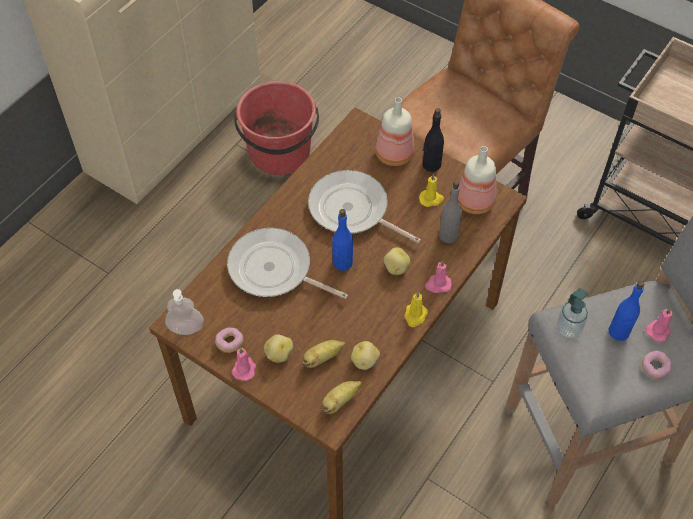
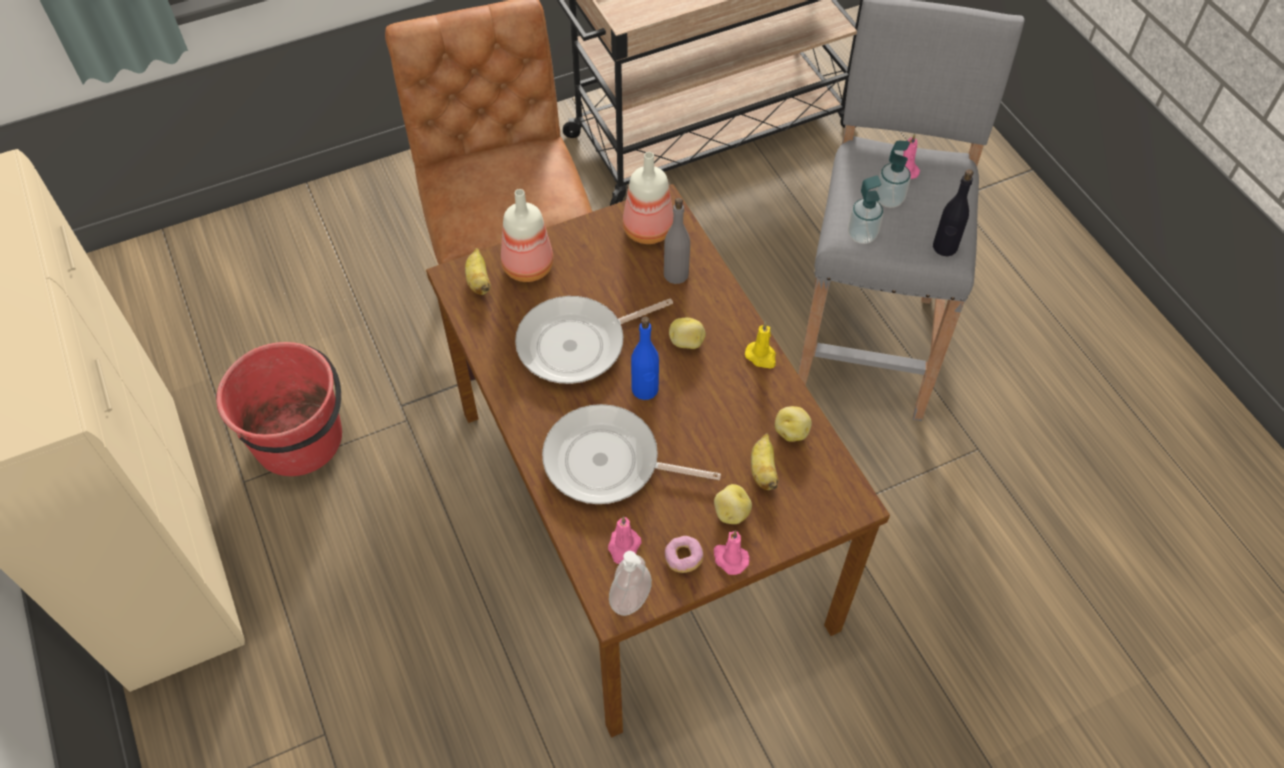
camera: 60 degrees left, 0 degrees up
(274, 270) = (608, 462): frying pan -> frying pan turned 45 degrees clockwise
(340, 401) = (830, 480): banana -> banana (478, 281)
(431, 165) = (569, 241): black bottle -> black bottle (944, 247)
(431, 199) = (616, 264): yellow candle -> none
(437, 284) = (734, 316): pink candle -> pink candle (623, 547)
(619, 332) = (889, 199): blue bottle -> soap dispenser
(654, 368) = (944, 195): donut -> none

